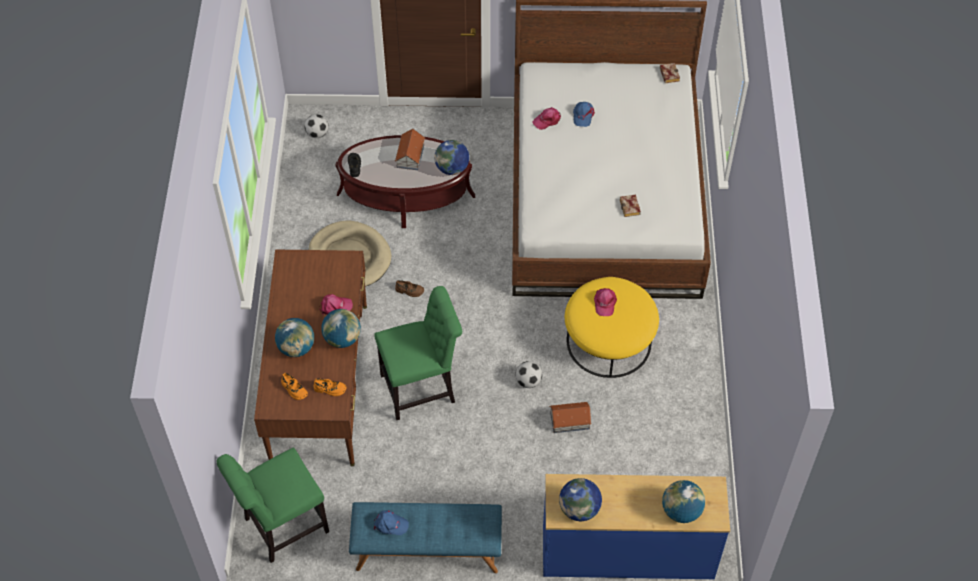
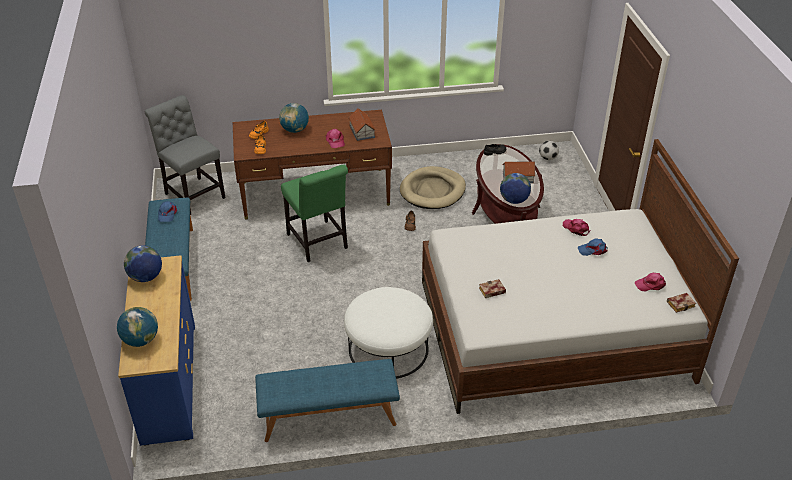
camera: 80 degrees right, 15 degrees down
(282, 527) = (193, 194): green chair -> grey chair
(342, 339) = (306, 148): globe -> none
(528, 381) = (335, 301): football -> none
(570, 421) = (299, 332): toy house -> toy house (362, 132)
(604, 303) = (395, 305): pink cap -> pink cap (650, 284)
(609, 341) = (388, 349): yellow ottoman -> white ottoman
(694, 405) = (328, 417): none -> blue bench

